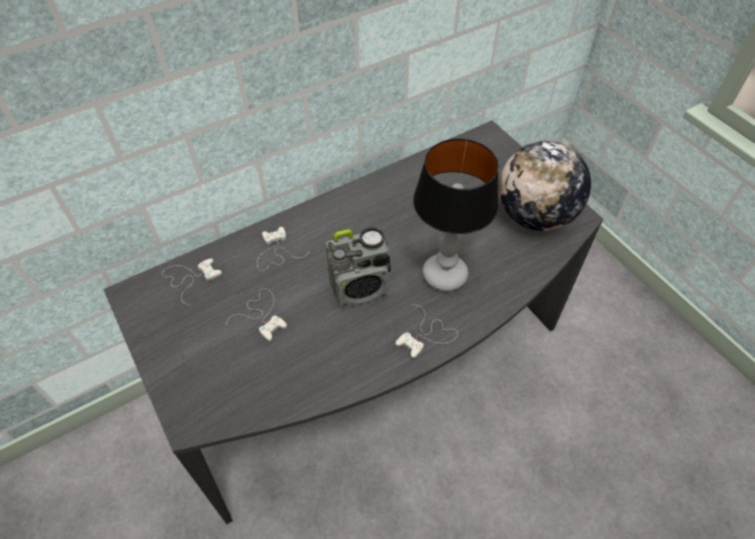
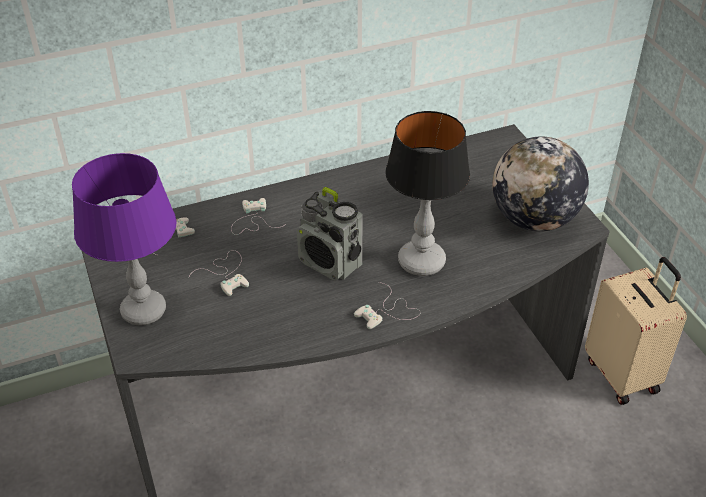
camera: 10 degrees right, 10 degrees down
(187, 371) = (144, 311): none -> purple table lamp
(360, 289) = (331, 263): radio -> radio turned 45 degrees clockwise
(593, 319) = (623, 374): none -> beige suitcase

